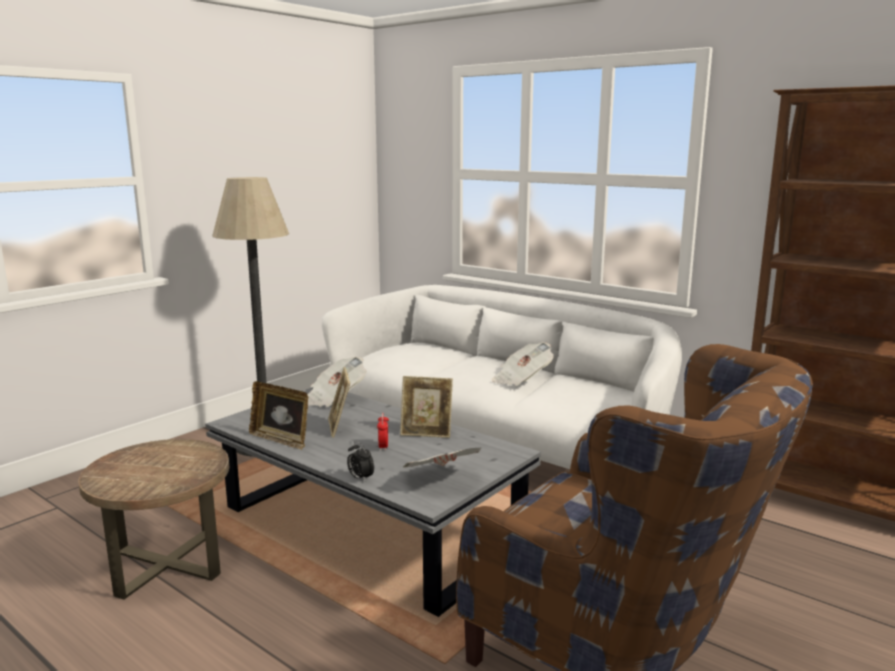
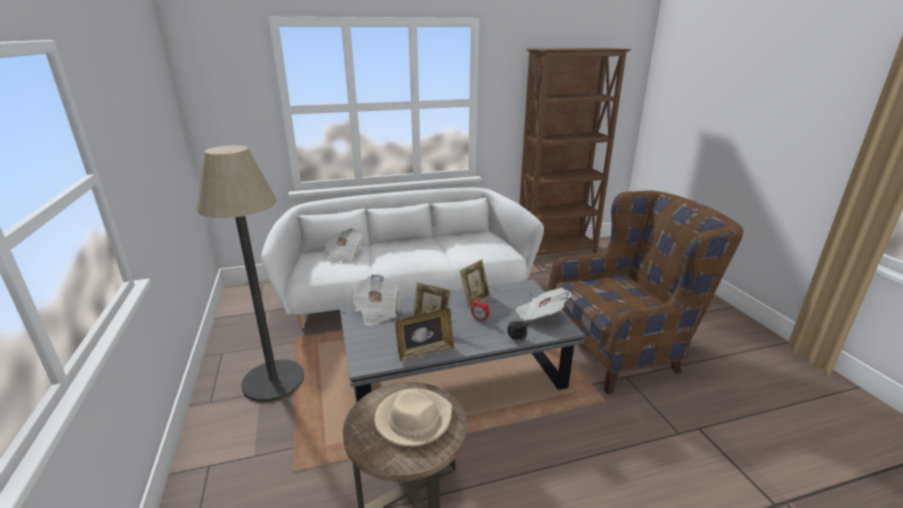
camera: 55 degrees left, 10 degrees up
(162, 468) = (413, 419): none -> beige hat
(521, 379) = (430, 248): newspaper -> newspaper (343, 254)

